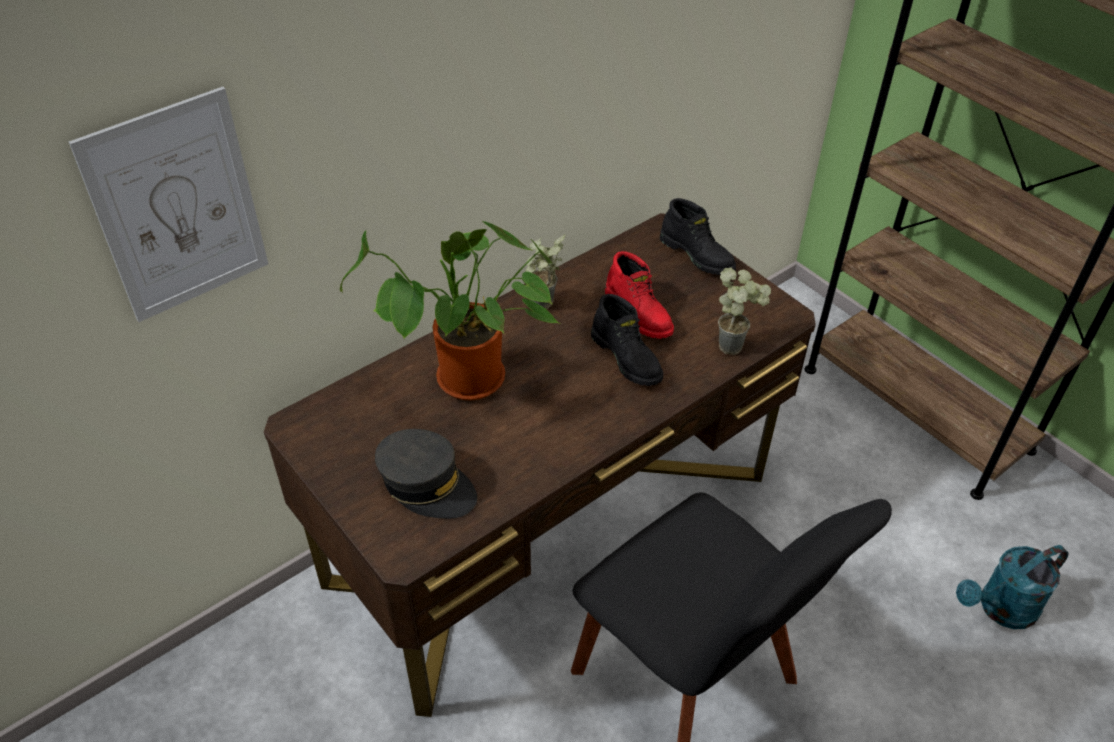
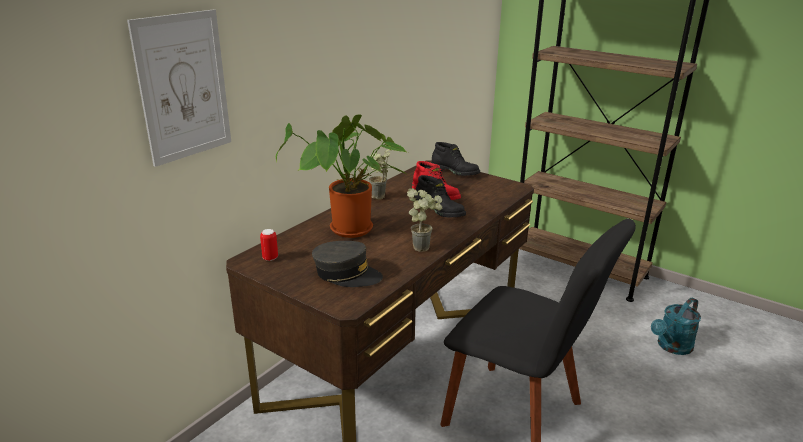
camera: 15 degrees left, 20 degrees down
(330, 425) = (270, 258): none -> can
(735, 344) = (496, 199): potted plant -> potted plant (424, 246)

